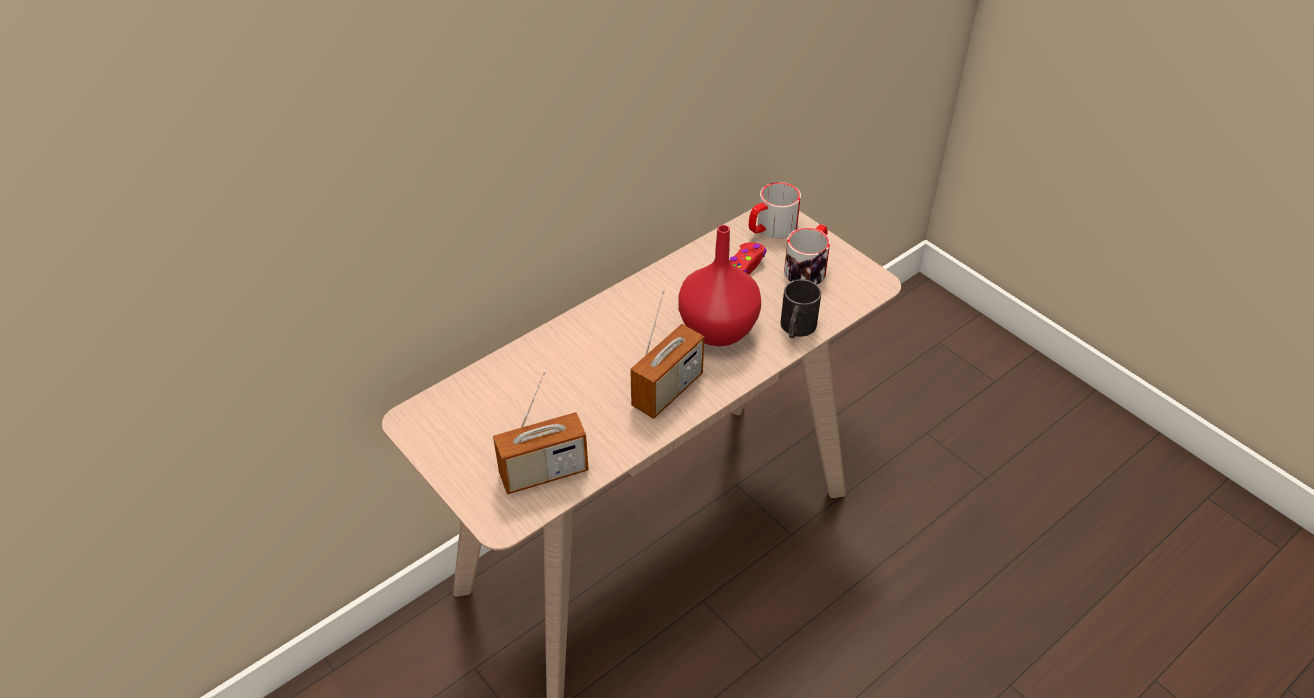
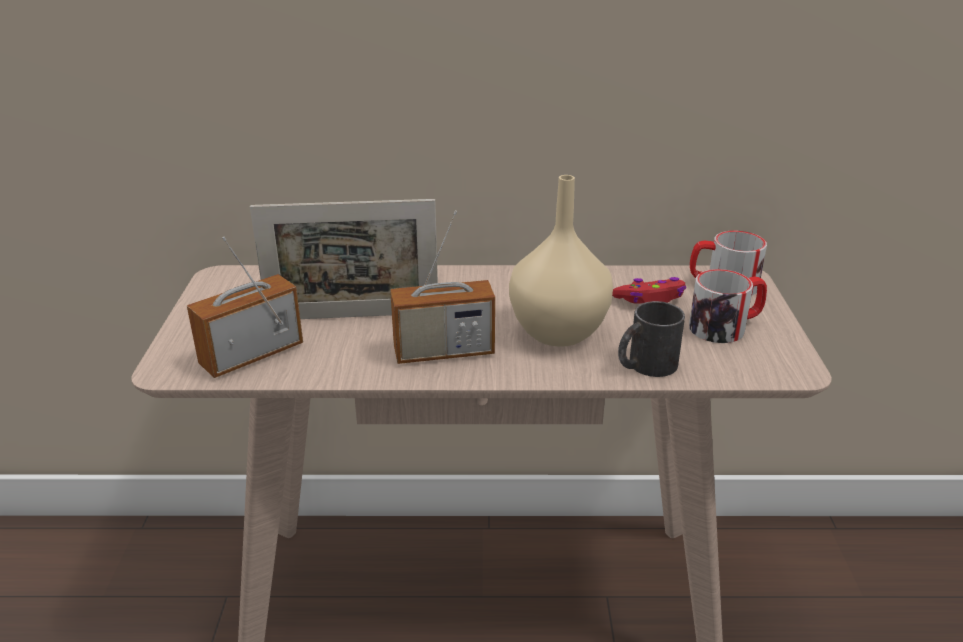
camera: 40 degrees right, 15 degrees down
(544, 473) = (252, 355): radio -> radio turned 120 degrees clockwise
(567, 397) = (353, 316): none -> picture frame
(718, 329) = (560, 332): red vase -> beige vase

